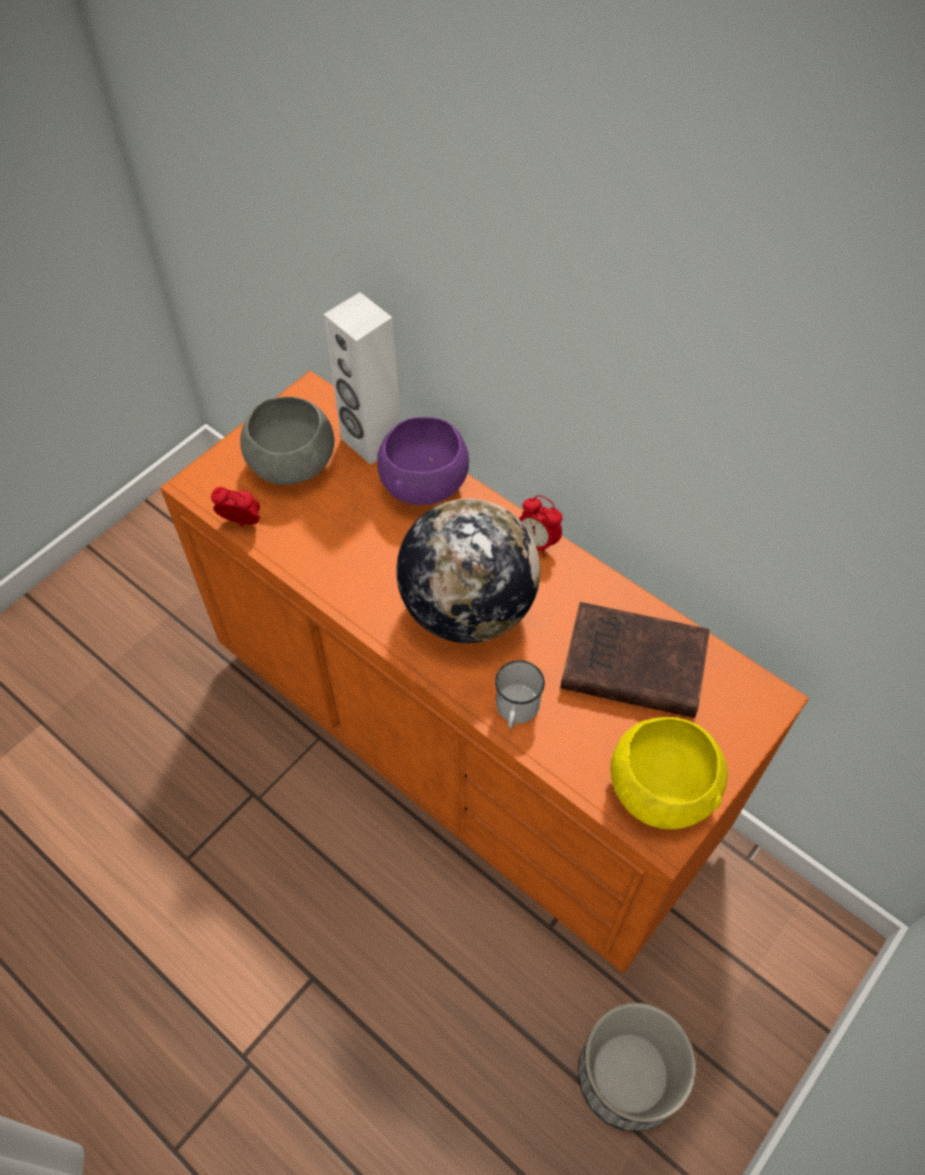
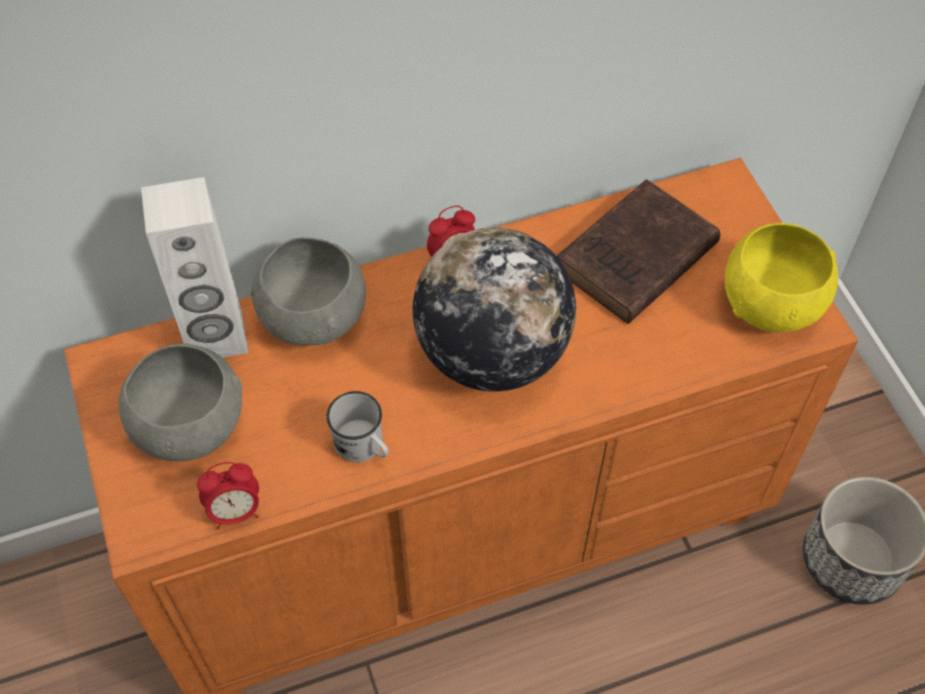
camera: 60 degrees left, 0 degrees up
(242, 524) = (235, 512): alarm clock -> alarm clock turned 150 degrees counterclockwise
(424, 486) = (314, 318): purple bowl -> grey bowl
(516, 711) = (630, 371): white mug -> white mug (364, 446)

